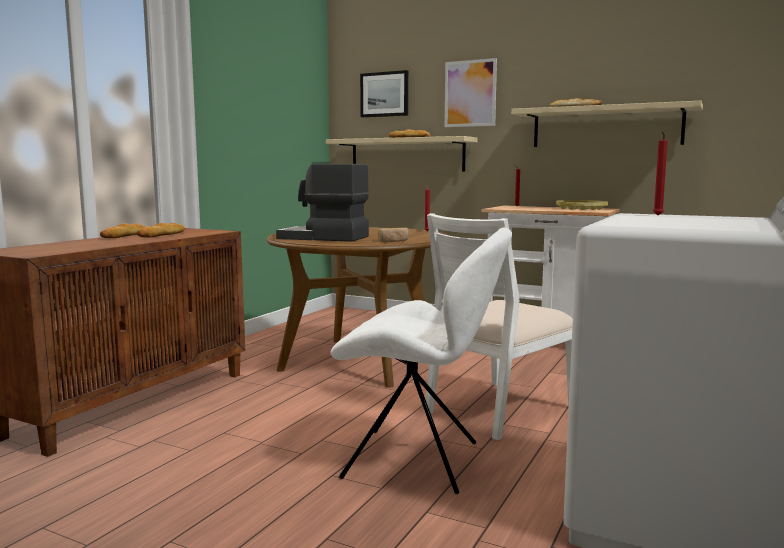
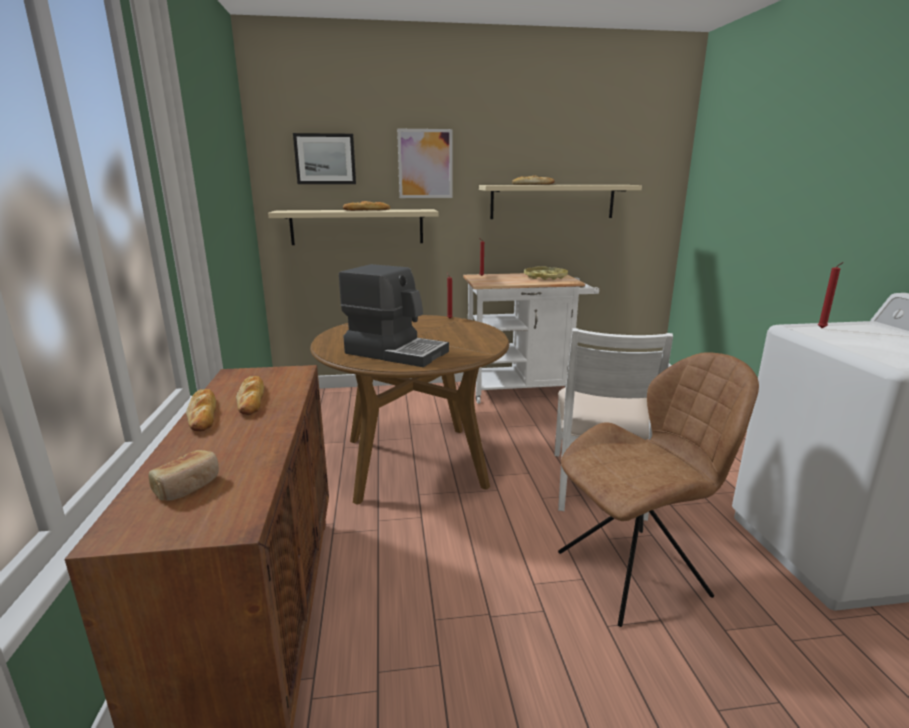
camera: 35 degrees left, 10 degrees up
(324, 238) = (396, 352): coffee machine -> coffee machine turned 135 degrees counterclockwise
(393, 241) = (478, 347): bread -> bread (188, 486)
(417, 461) = (636, 572): white chair -> brown chair

